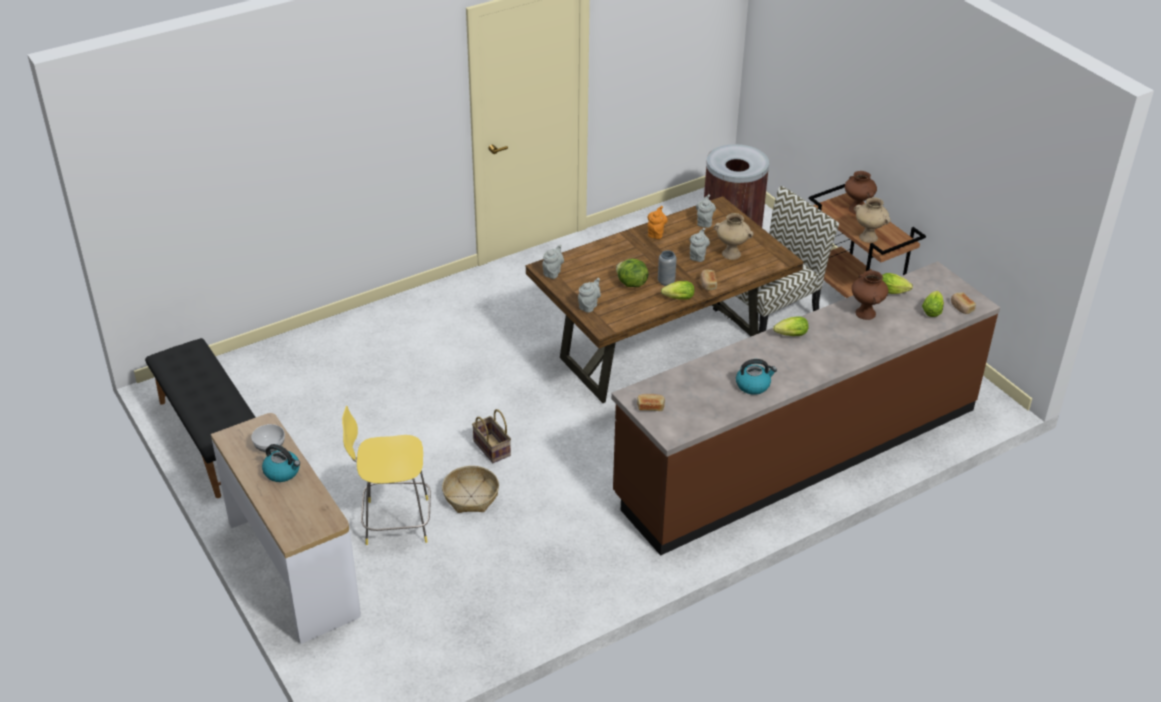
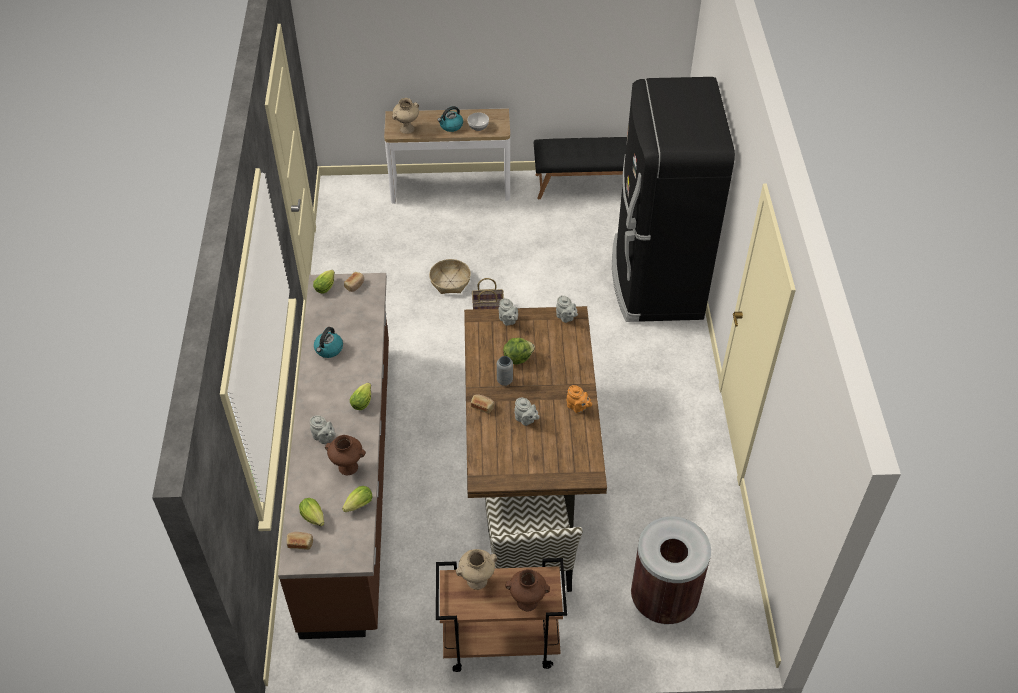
camera: 120 degrees right, 10 degrees up
(358, 342) = (655, 280): none -> black fridge
(394, 521) = (456, 240): yellow stool -> none
(676, 298) = (478, 377): lettuce -> lettuce (326, 286)
(704, 222) = (573, 451): grey teapot -> grey teapot (324, 438)
(732, 254) = (512, 445): beige vase -> beige vase (407, 129)

